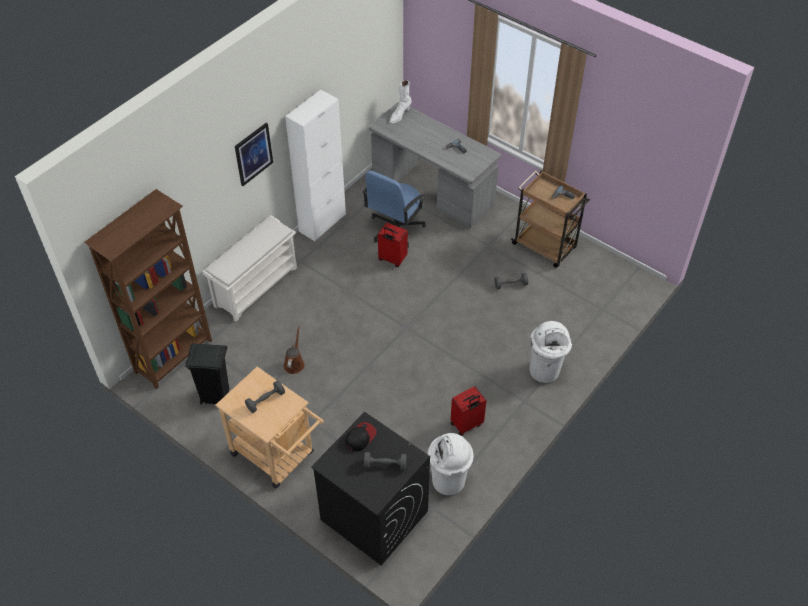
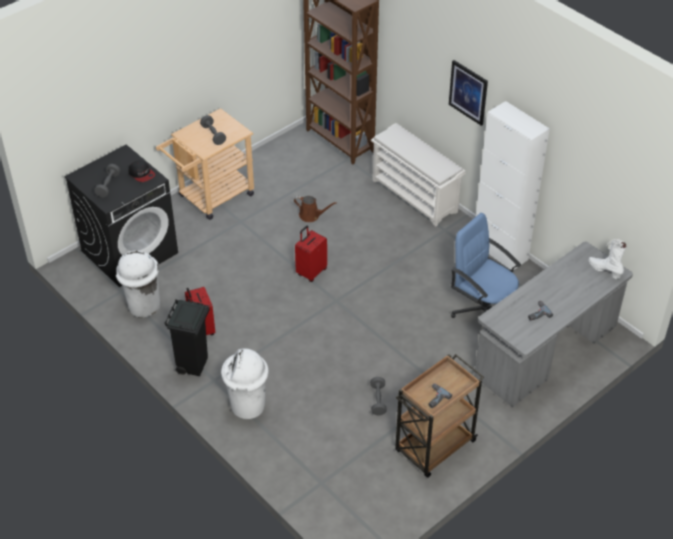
camera: 100 degrees right, 5 degrees down
(215, 397) = (287, 164): black trash can -> black trash can (193, 364)
(392, 259) = (436, 301): red suitcase -> red suitcase (311, 272)

